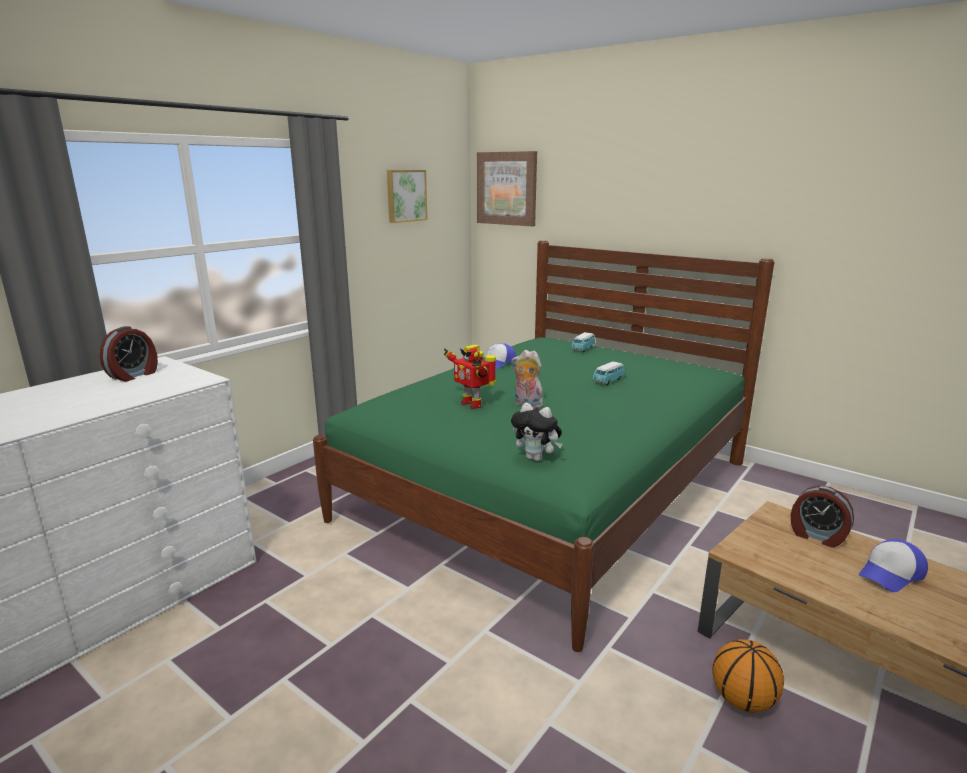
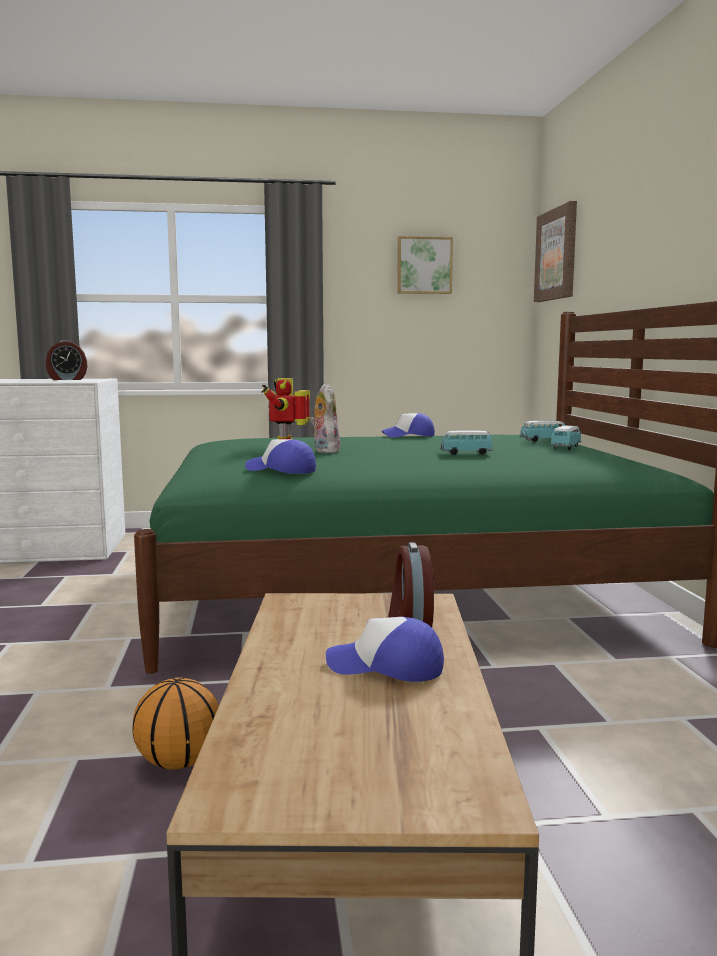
camera: 45 degrees right, 10 degrees down
(536, 458) = (213, 469): plush toy -> none
(592, 443) = (281, 470): none -> cap
(620, 356) = (565, 447): none -> toy car

